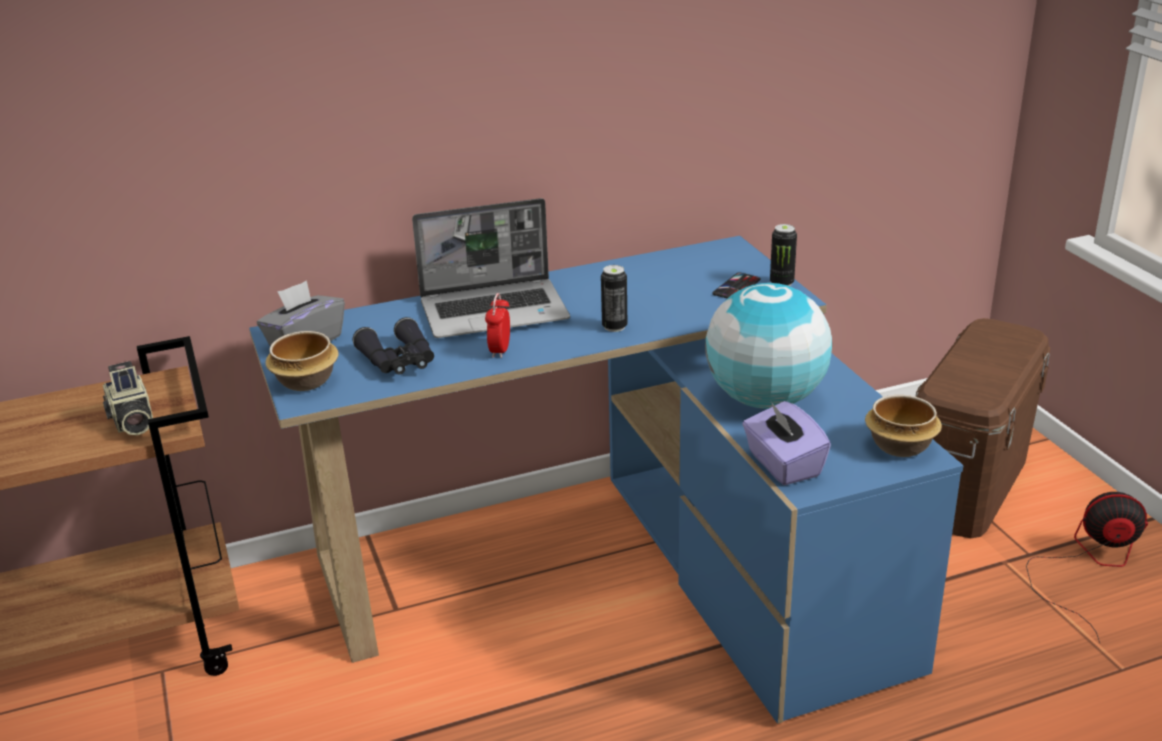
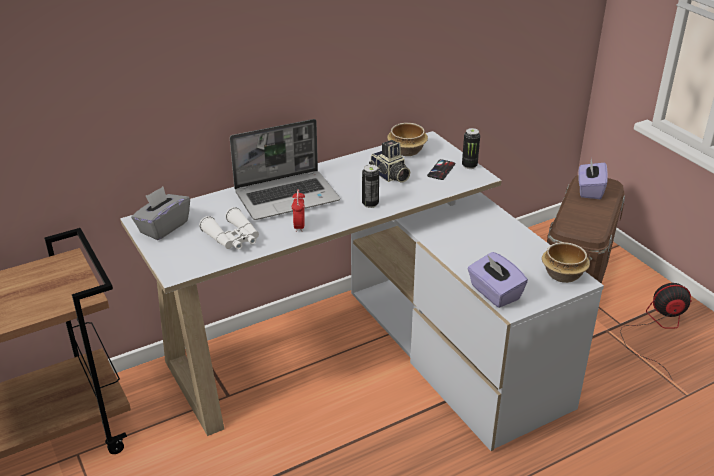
camera: 10 degrees left, 5 degrees up
(131, 422) = (54, 294): camera -> camera (389, 176)
(307, 381) = (174, 257): bowl -> bowl (407, 151)
(399, 361) = (233, 238): black binoculars -> white binoculars
(617, 570) = (368, 356): blue desk -> white desk
(766, 400) = (472, 247): globe -> none
(990, 341) = (589, 190): none -> purple tissue box

